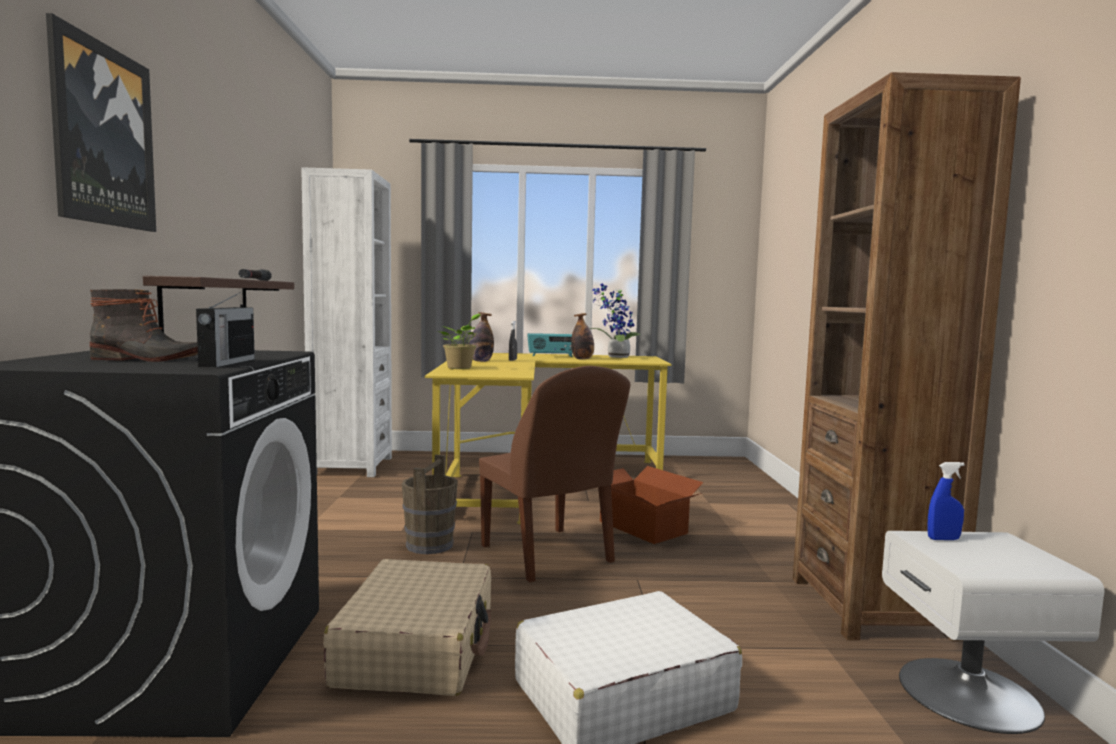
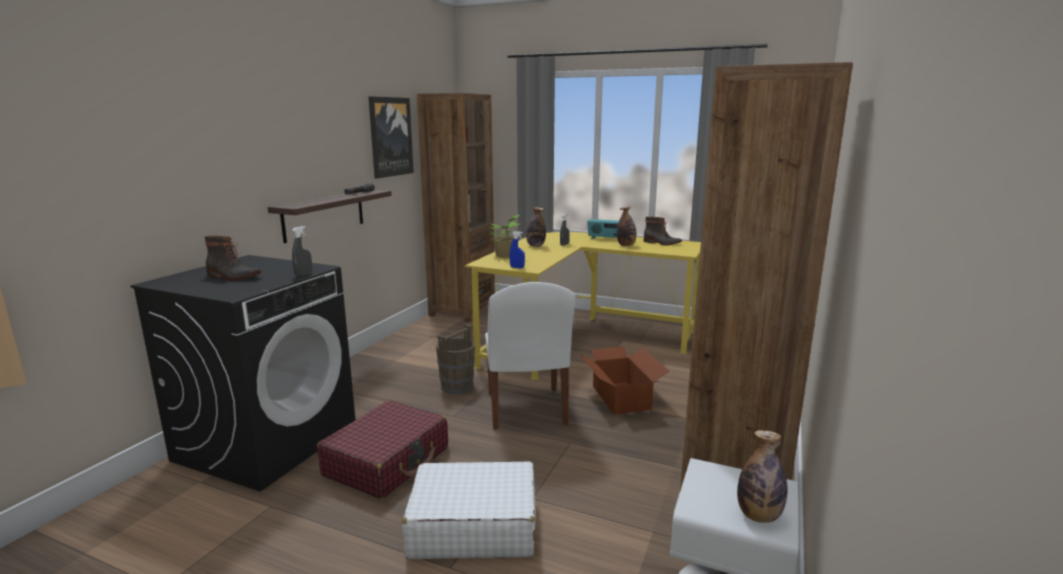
camera: 25 degrees right, 10 degrees up
(102, 135) = (229, 128): picture -> picture (390, 137)
(226, 363) = (262, 284): radio -> none
(274, 356) = (303, 274): none -> grey spray bottle
(351, 466) = (462, 310): white bookcase -> brown bookcase
(417, 647) = (387, 461): beige suitcase -> red suitcase
(548, 556) = (526, 410): brown chair -> white chair
(615, 357) = (661, 243): potted plant -> boot
(943, 539) = (722, 476): blue spray bottle -> blue spray bottle (517, 267)
(1030, 563) = (758, 516): none -> bottle

